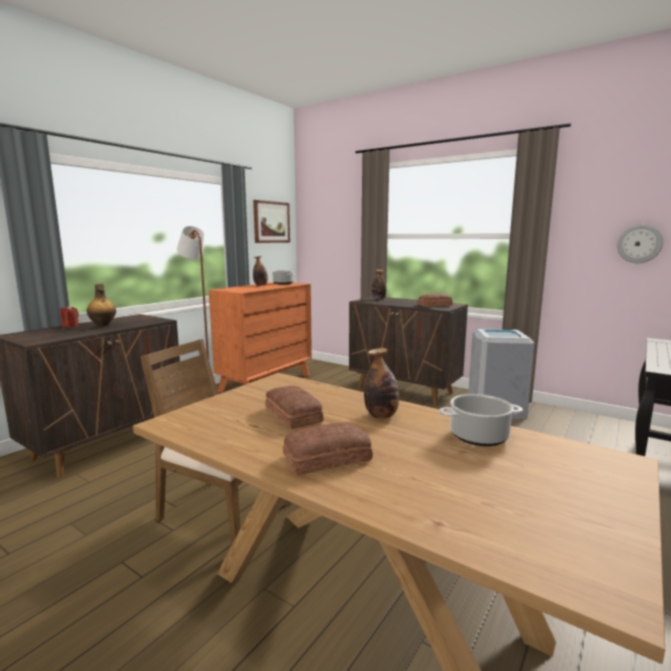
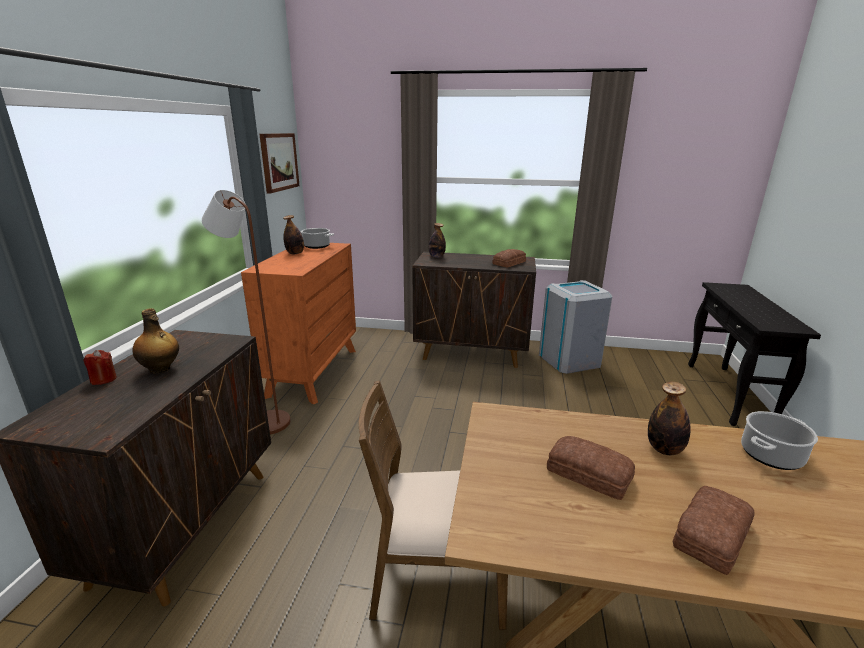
camera: 25 degrees left, 10 degrees up
(639, 244) = (694, 194): wall clock -> none

